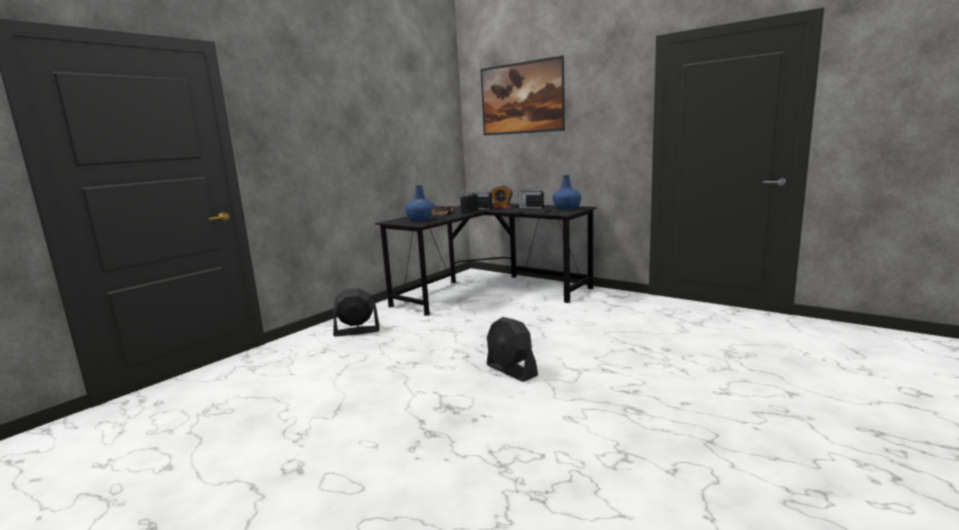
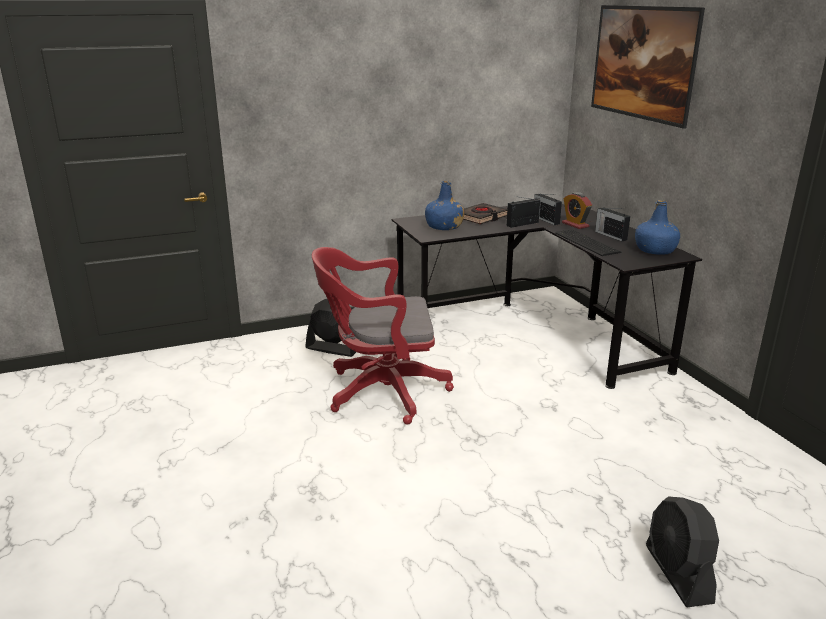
camera: 30 degrees right, 10 degrees up
(426, 343) = (380, 392): none -> red office chair
(511, 370) = (422, 469): black fan -> black fan (678, 574)

